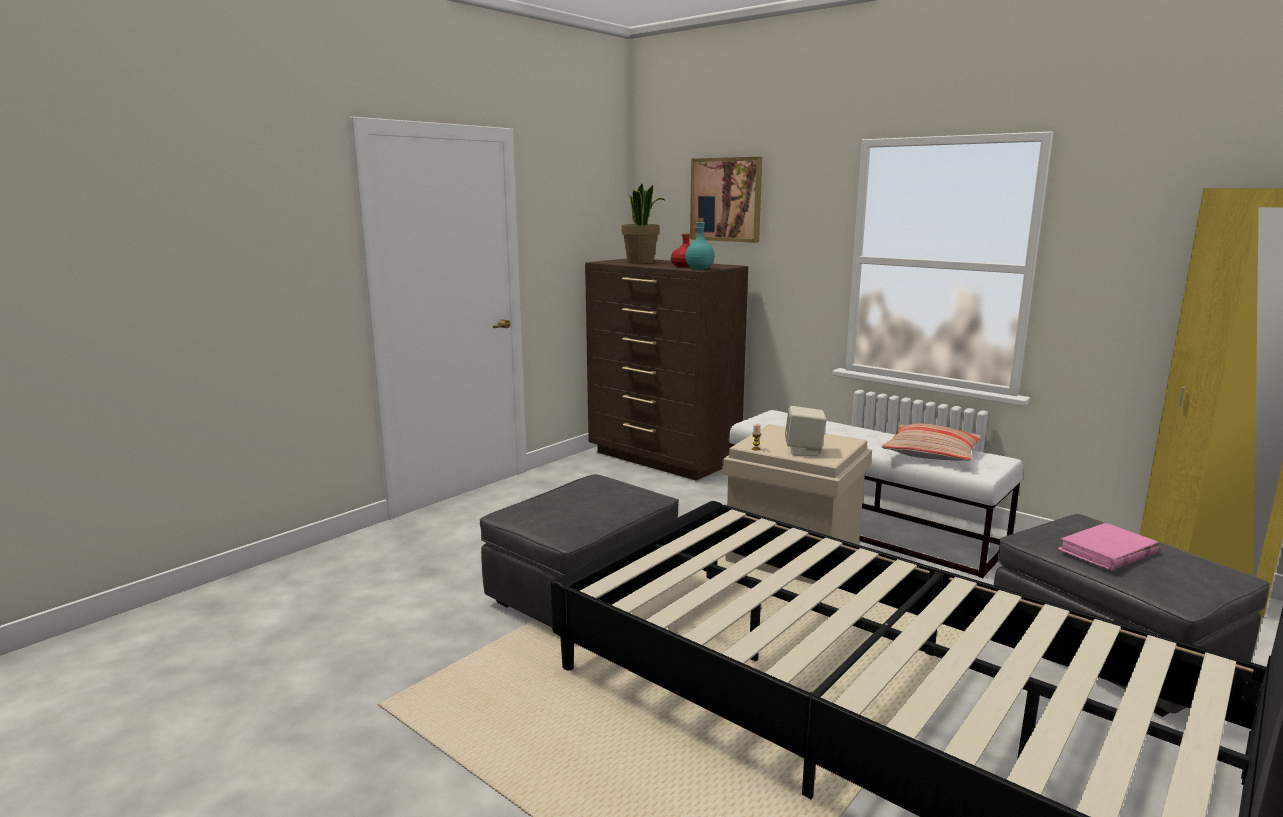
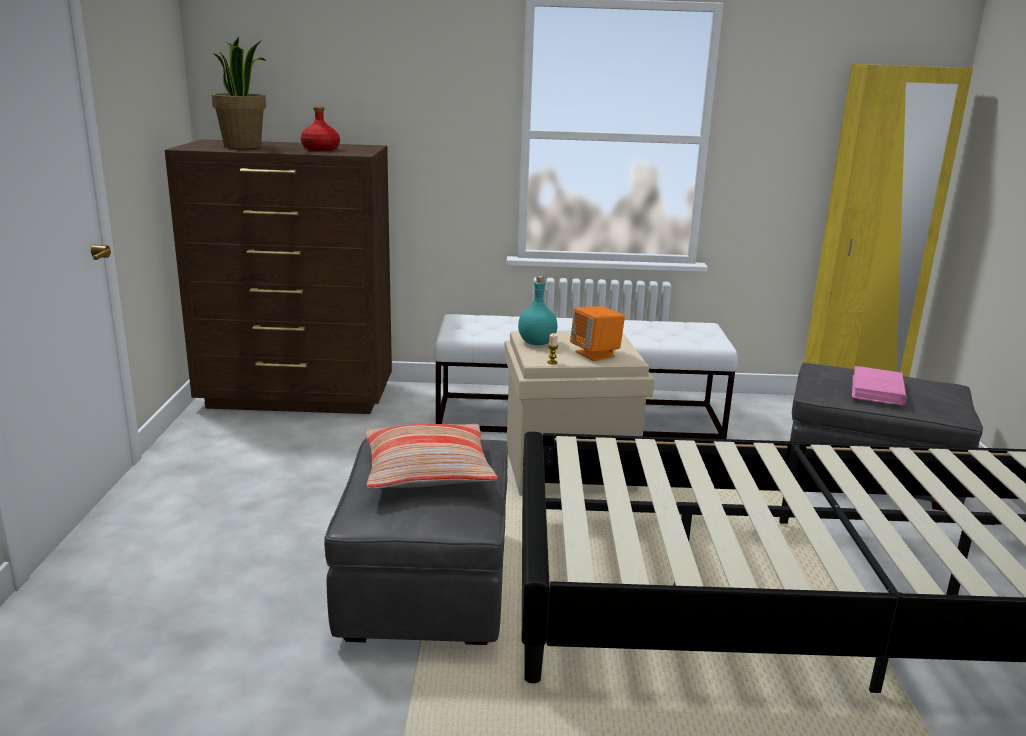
camera: 40 degrees left, 5 degrees up
(700, 269) = (356, 153): turquoise bottle -> turquoise bottle (537, 343)
(726, 199) = (346, 61): picture -> none
(804, 451) = (596, 354): beige speaker -> orange speaker
(931, 454) = (654, 332): pillow -> pillow (427, 471)

